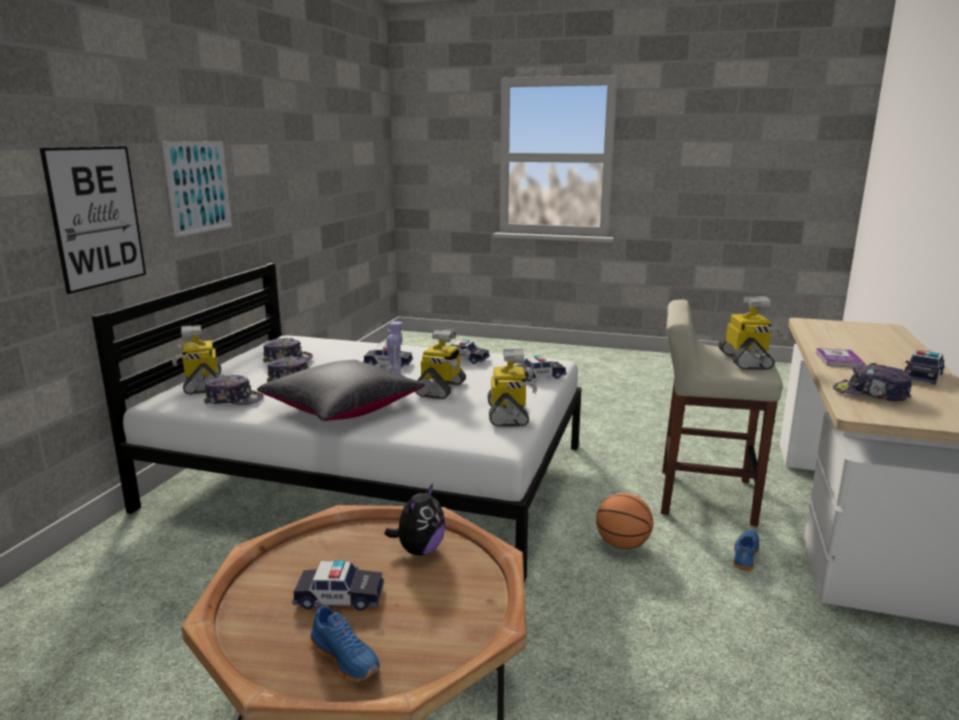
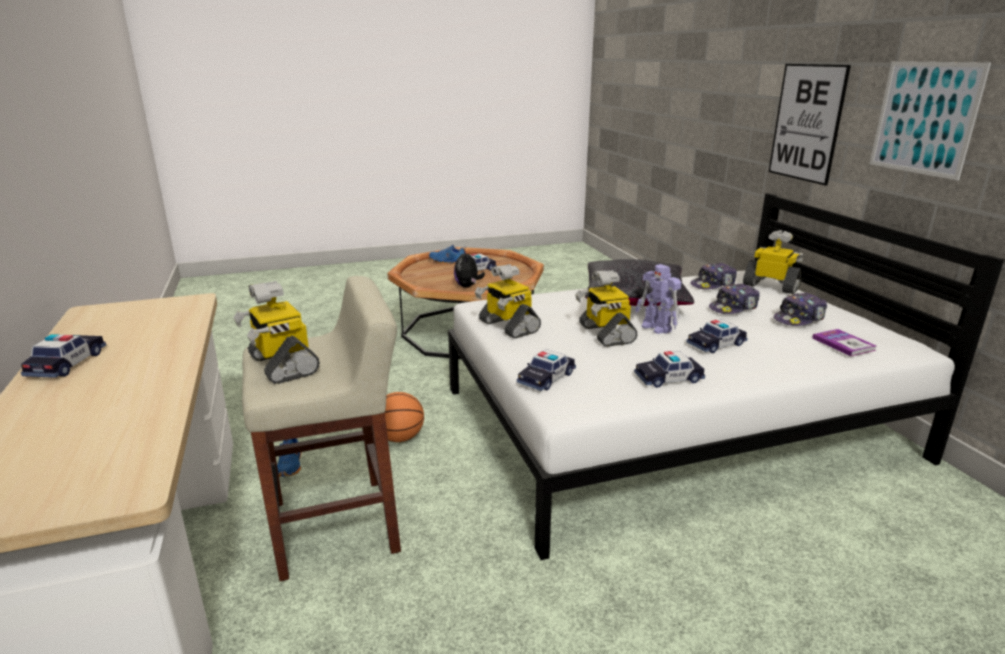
camera: 145 degrees right, 5 degrees up
(838, 359) = (157, 370): book -> book (843, 344)
(870, 394) = (163, 322): cap -> none

